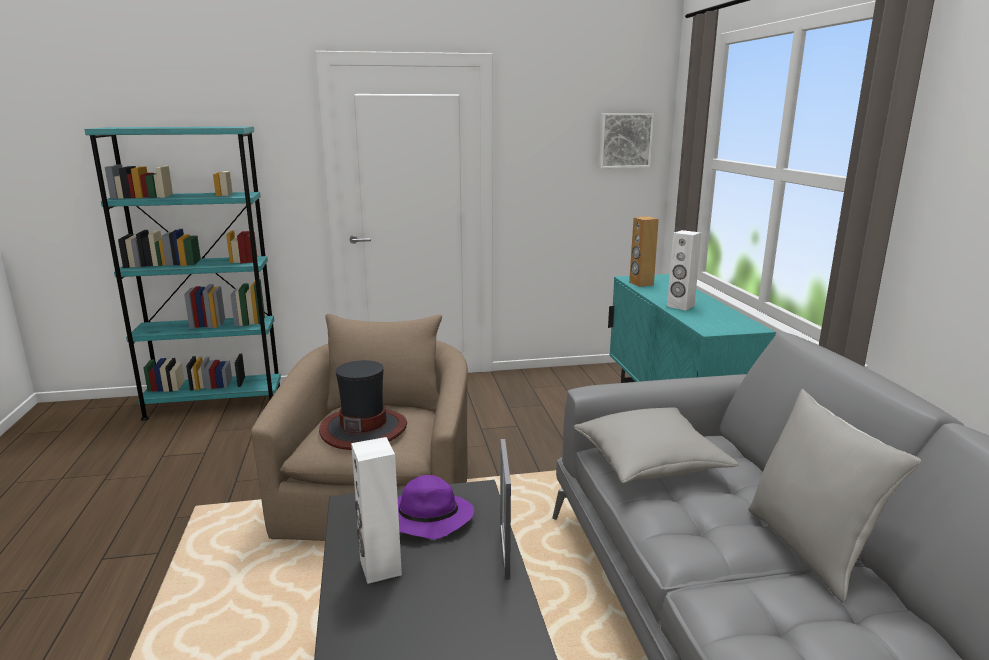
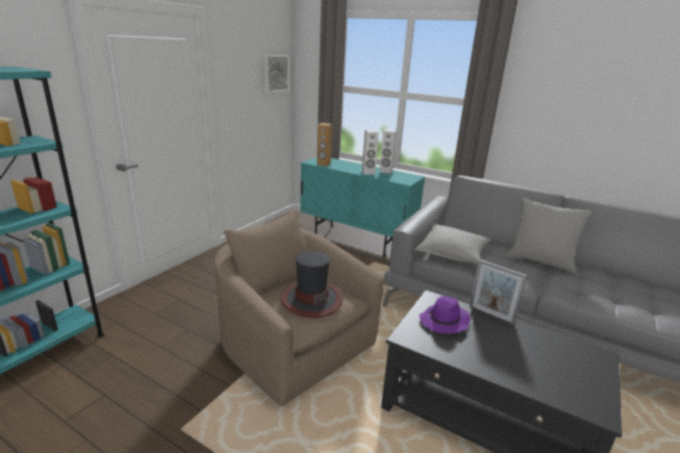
camera: 50 degrees left, 5 degrees up
(379, 568) = (476, 352): white speaker -> white speaker (386, 171)

